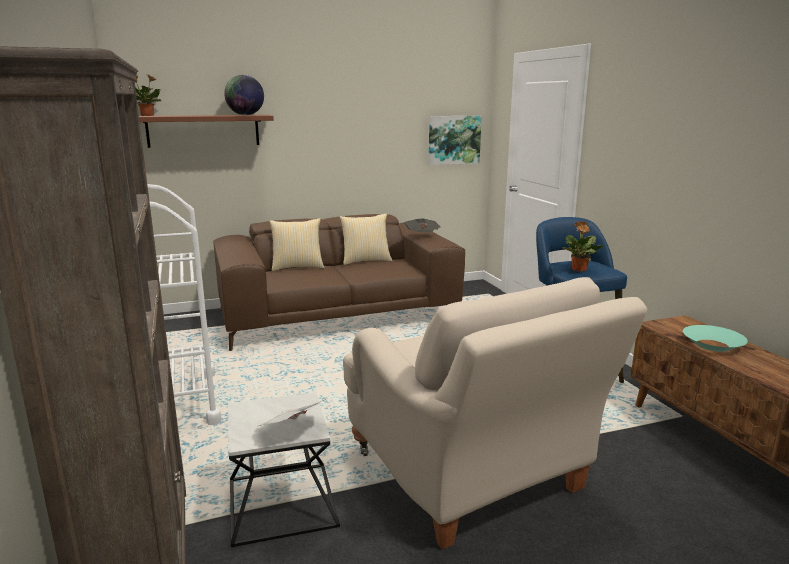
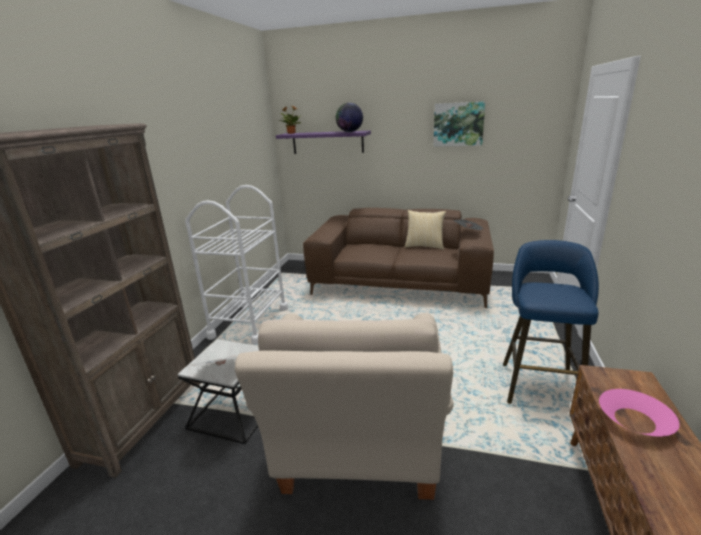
camera: 35 degrees right, 5 degrees up
(203, 130) = (327, 142): brown shelf -> purple shelf
(297, 267) = (372, 244): pillow -> none
(454, 140) = (529, 149): picture -> picture (458, 124)
(579, 270) = (543, 296): potted plant -> none
(712, 345) = (634, 420): turquoise bowl -> pink bowl

